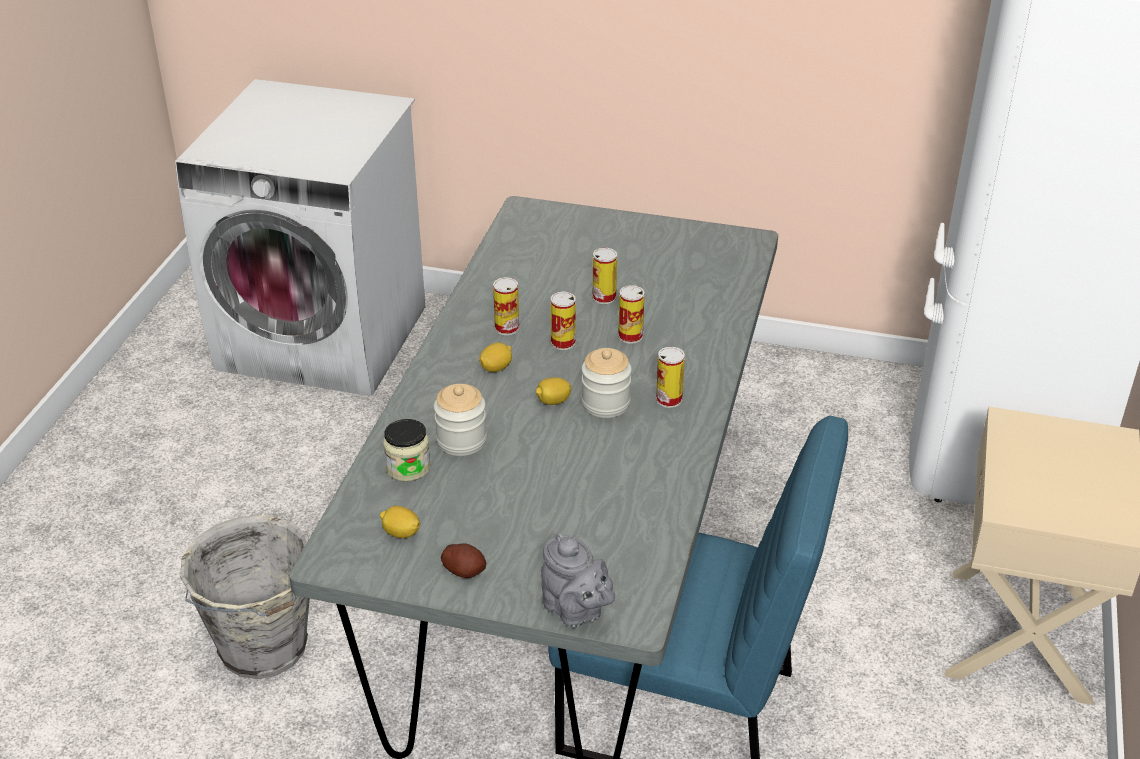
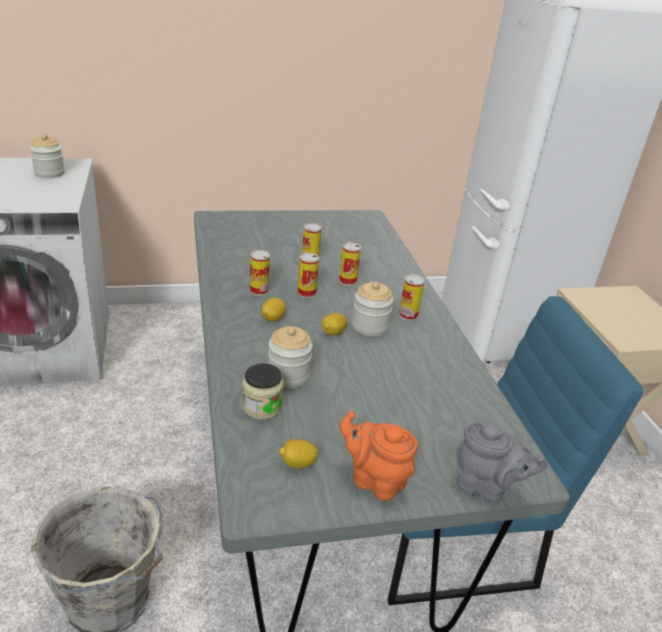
camera: 30 degrees left, 5 degrees down
(349, 118) = (49, 173): none -> jar
(464, 570) = (374, 480): potato -> orange teapot

